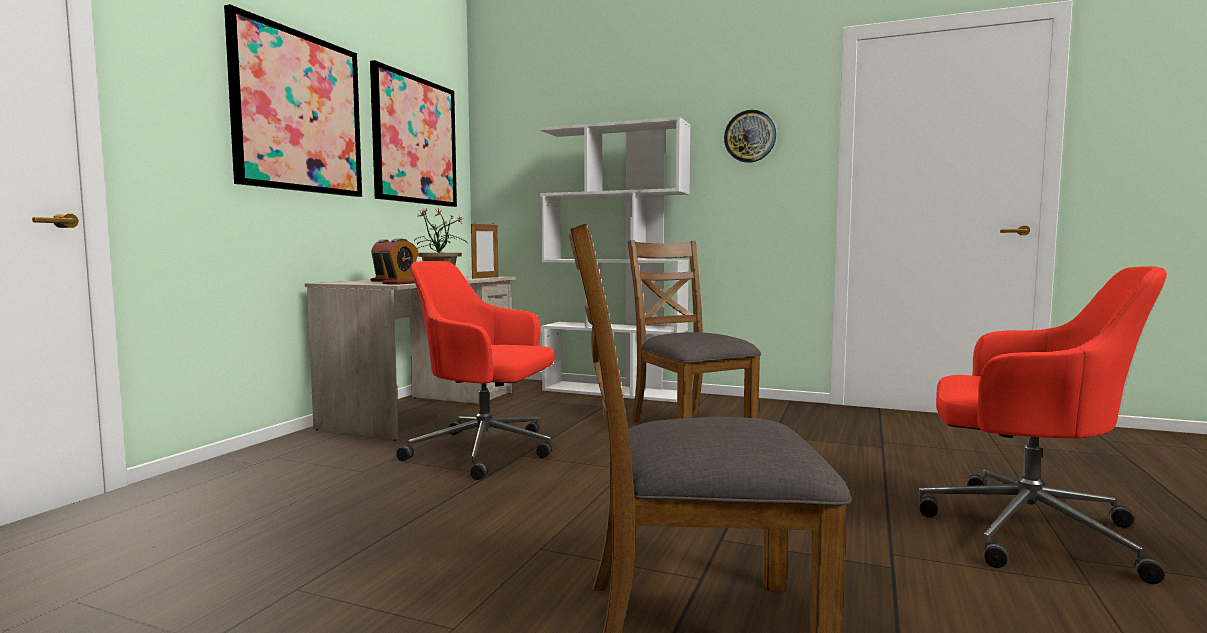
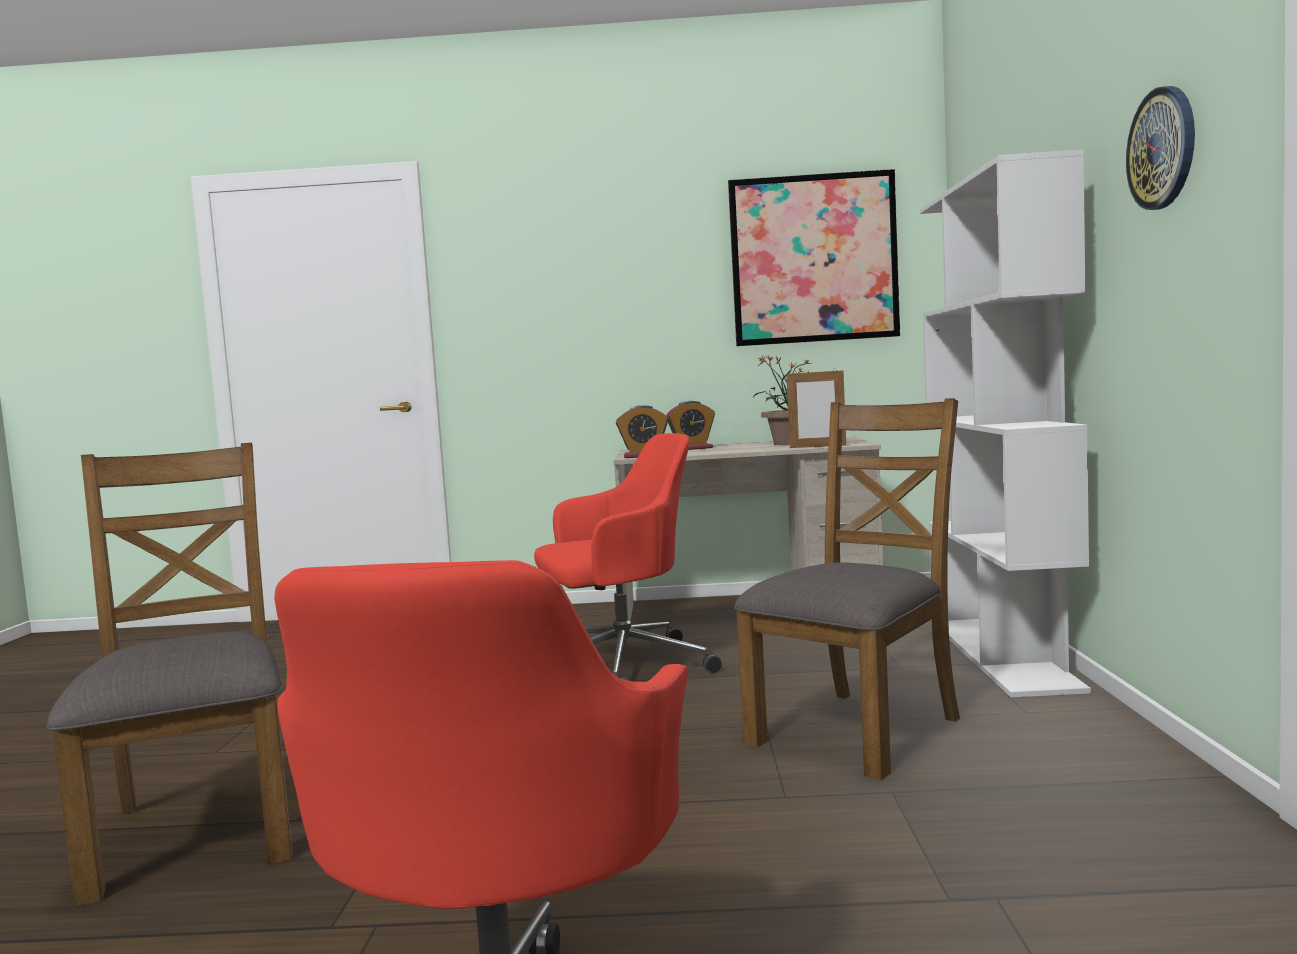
camera: 70 degrees right, 0 degrees up
(298, 112) = (621, 271): picture -> none
(486, 451) = (621, 666): red office chair -> red office chair turned 75 degrees clockwise

